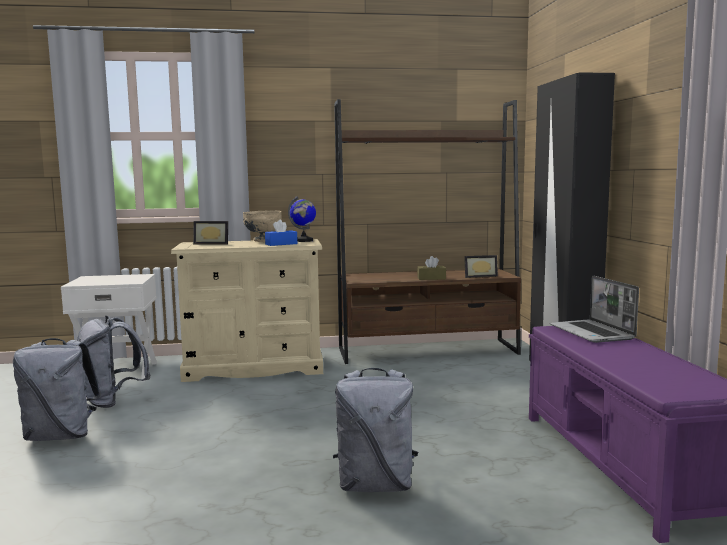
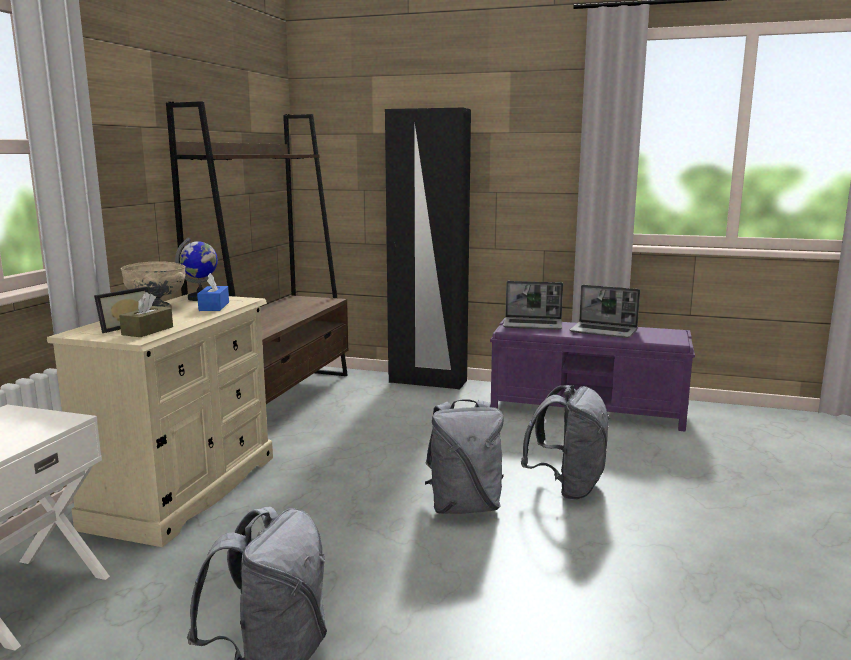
camera: 65 degrees left, 5 degrees up
(112, 401) = (168, 611): grey backpack -> grey backpack (464, 506)
(431, 278) = (294, 317): brown tissue box -> brown tissue box (147, 331)
(479, 276) = (318, 305): picture frame -> none
(634, 359) = (604, 331): none -> laptop

